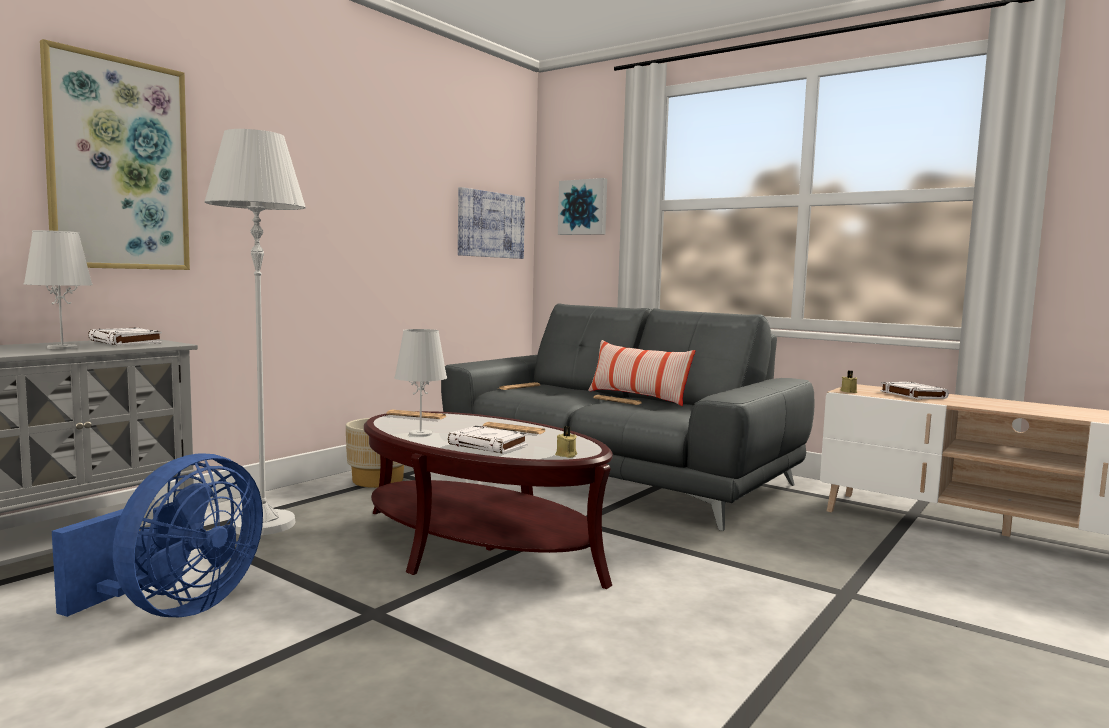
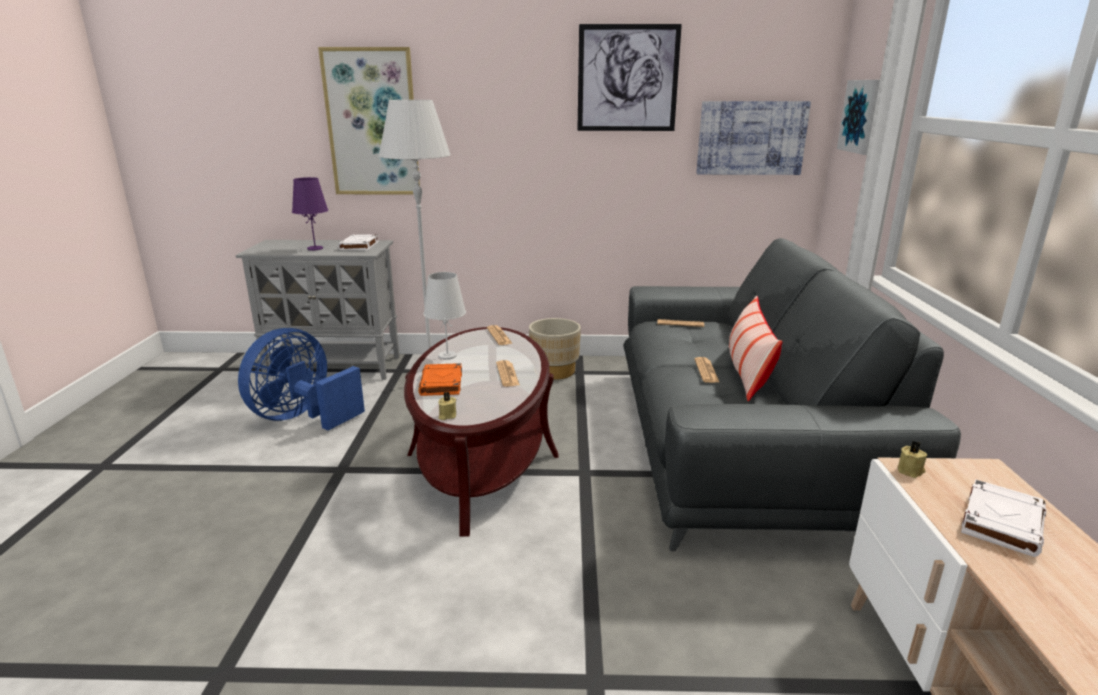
camera: 55 degrees right, 15 degrees up
(62, 347) = (315, 248): white table lamp -> purple table lamp
(176, 608) = (302, 417): blue fan -> blue fan turned 135 degrees clockwise
(403, 156) = (627, 78): none -> picture
(489, 445) = (441, 384): white book -> orange book

